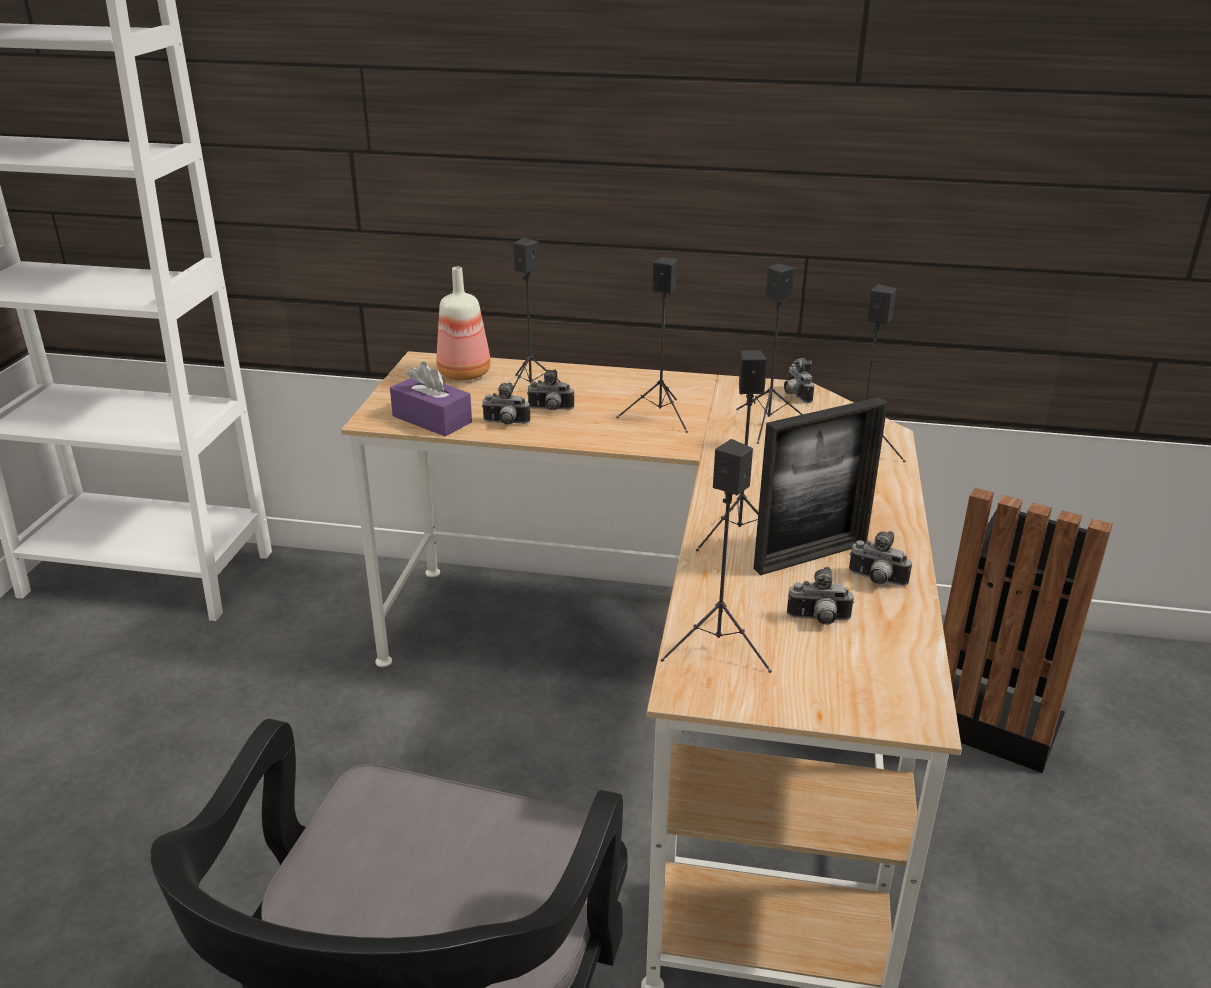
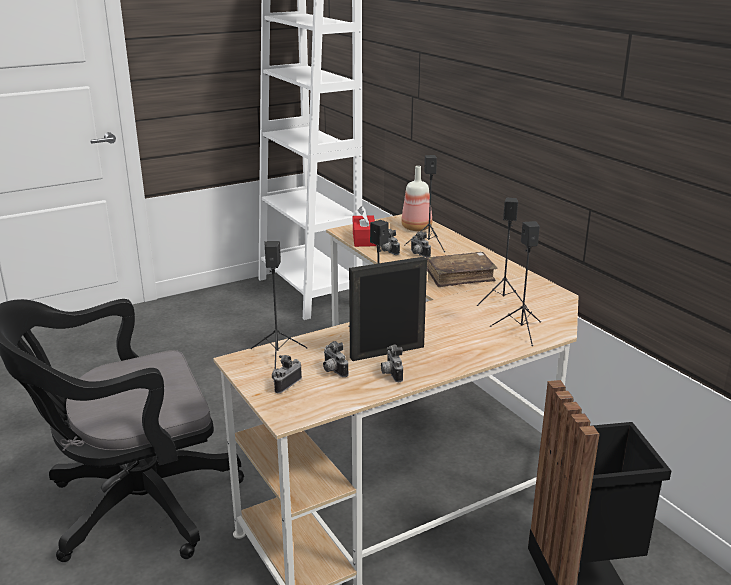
camera: 50 degrees right, 5 degrees down
(432, 419) = (364, 239): purple tissue box -> red tissue box
(660, 416) = (459, 276): black speaker -> brown book
(795, 395) = (551, 297): camera -> camera (285, 384)
(811, 556) = (387, 352): picture frame -> picture frame turned 135 degrees clockwise

